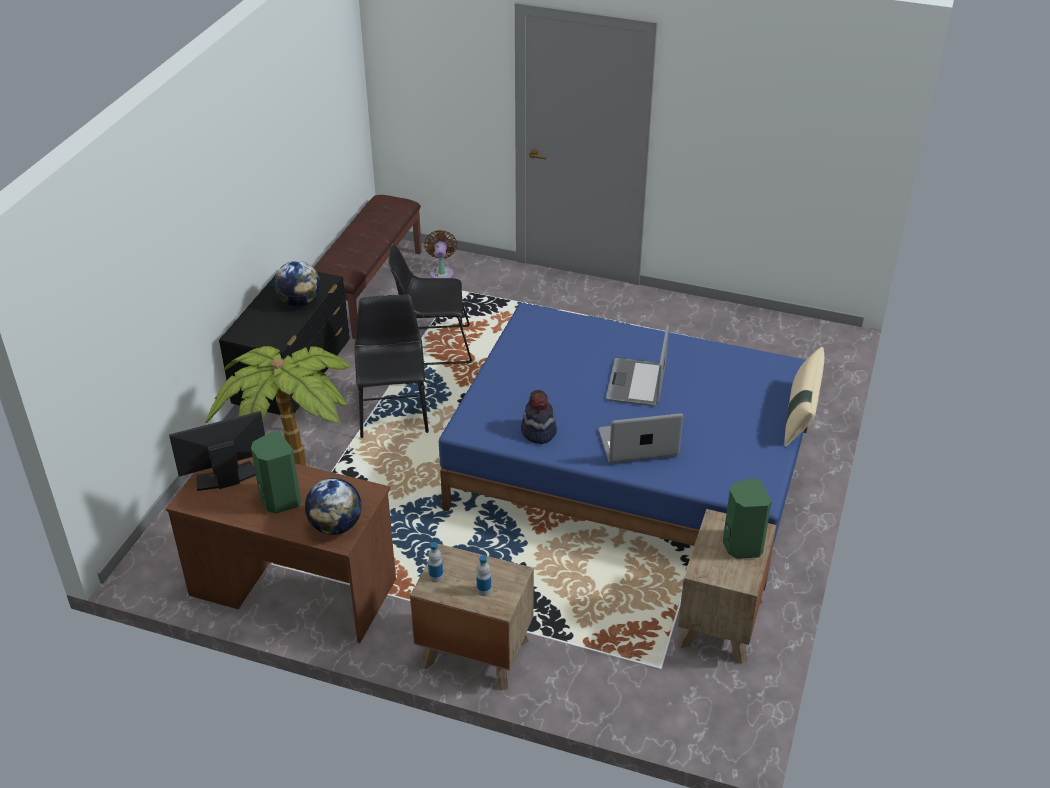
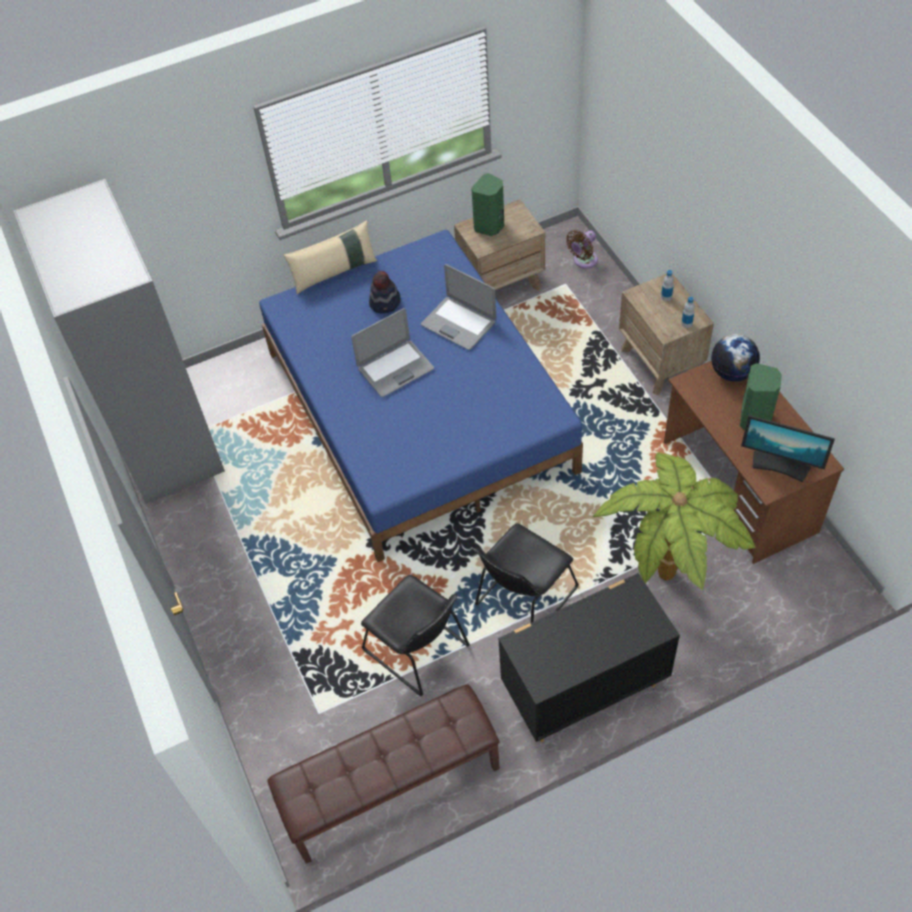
camera: 130 degrees left, 15 degrees up
(300, 302) = (568, 630): globe -> none
(441, 272) = (301, 752): brown fan -> brown fan (583, 261)
(538, 432) = (509, 378): hat -> hat (385, 303)
(780, 336) = (163, 437): none -> grey wardrobe

